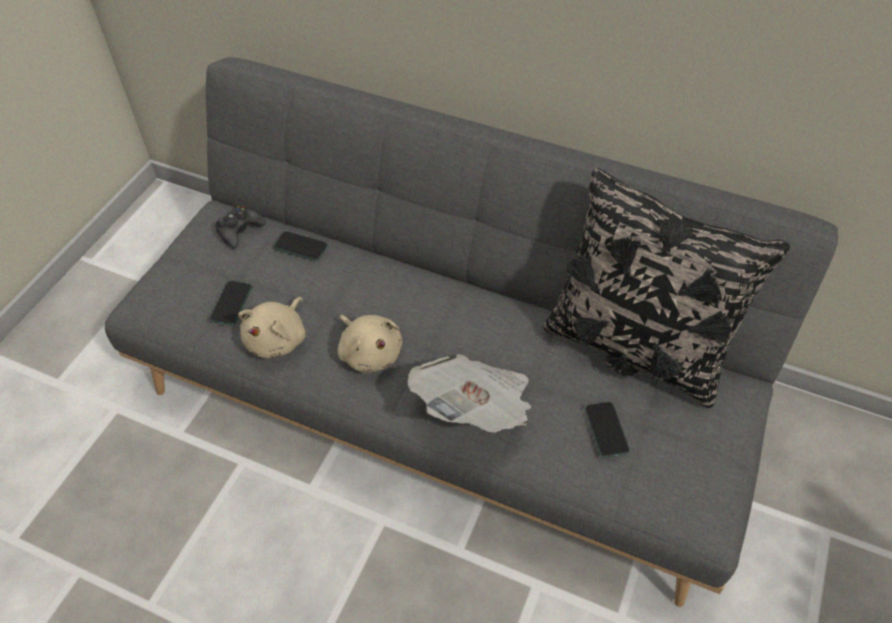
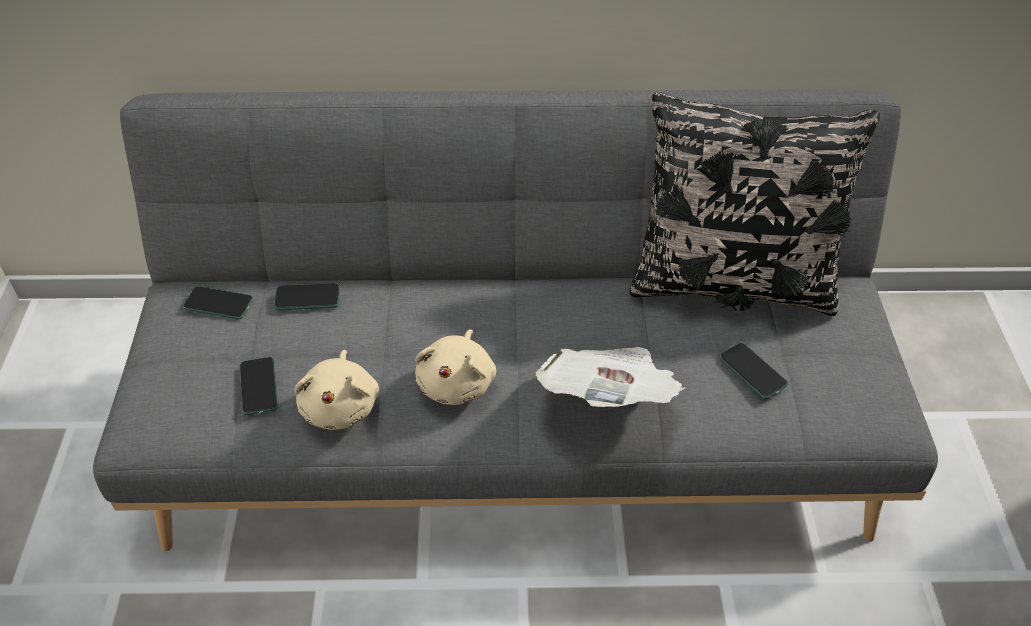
camera: 25 degrees left, 5 degrees down
(239, 231) = (218, 304): black game controller -> phone
(369, 352) = (457, 383): beige plush toy -> beige plush toy turned 75 degrees clockwise

